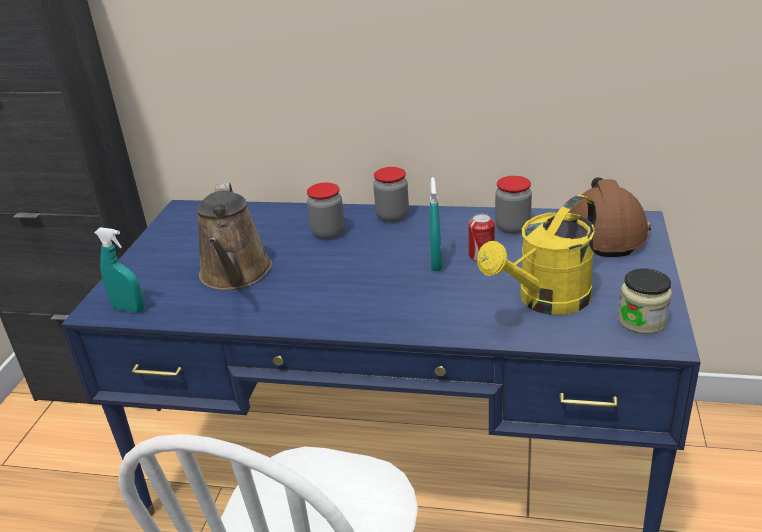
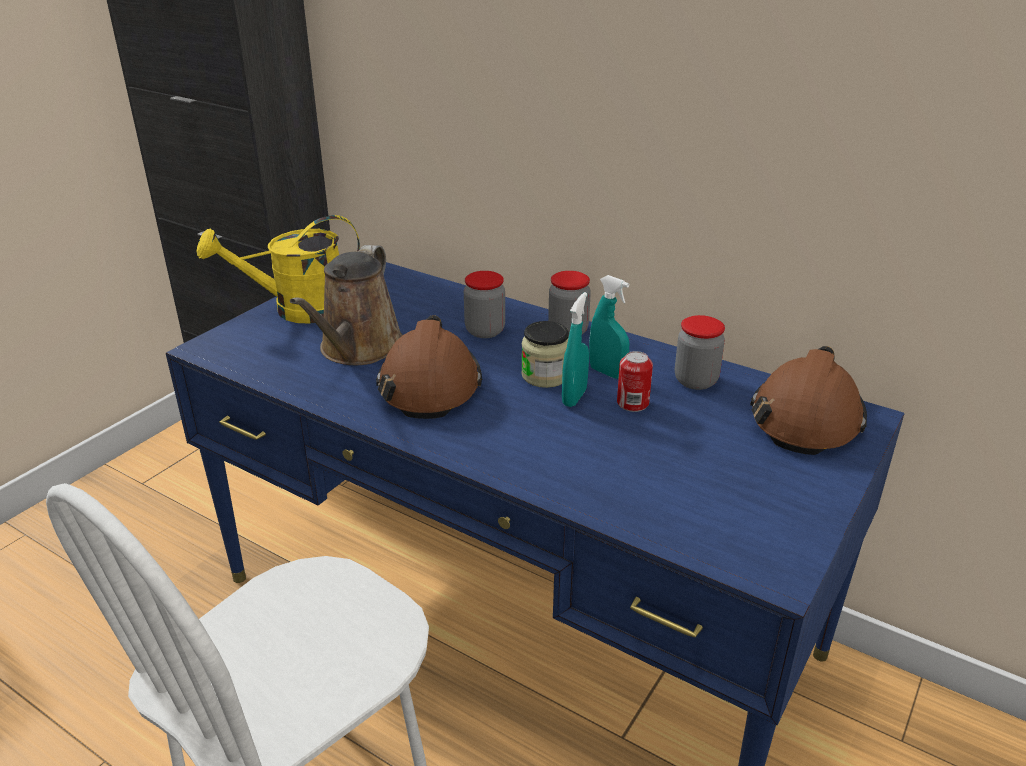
camera: 20 degrees right, 0 degrees up
(128, 309) = (234, 355): turquoise spray bottle -> turquoise spray bottle (607, 372)
(318, 285) = (430, 385): none -> brown hard hat
(545, 301) = (666, 479): yellow watering can -> yellow watering can (298, 310)
(642, 320) = (767, 541): jar -> jar (545, 375)

